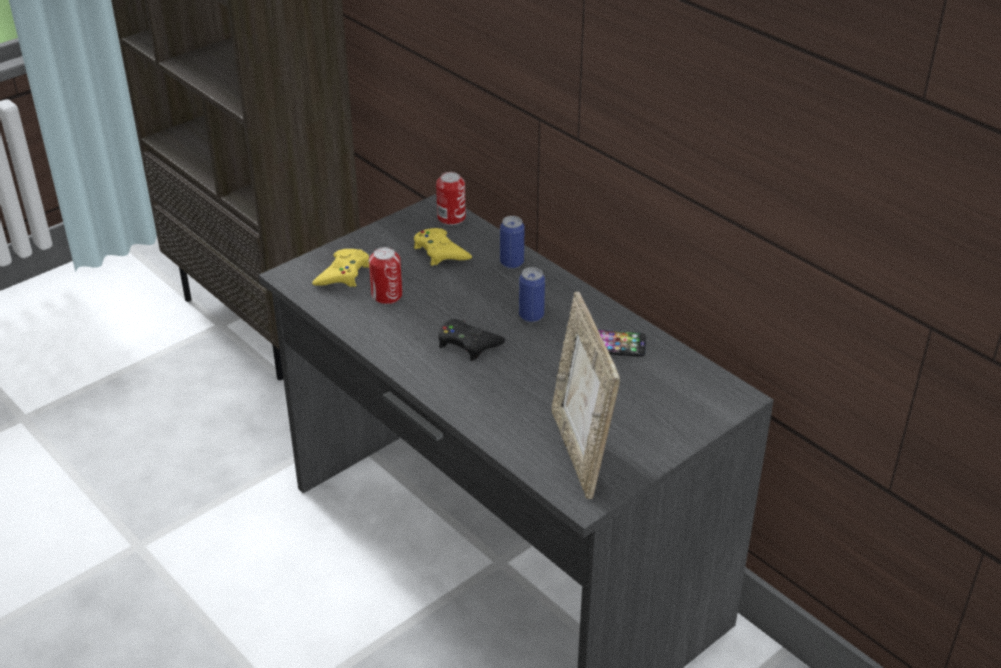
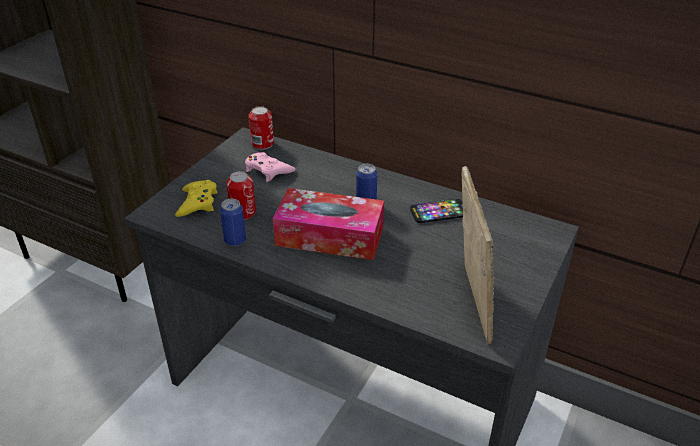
camera: 20 degrees left, 0 degrees up
(440, 252) = (268, 170): yellow game controller -> pink game controller
(468, 344) = (329, 236): black game controller -> tissue box
(512, 263) = (327, 167): can -> can (235, 240)
(580, 452) = (469, 302): picture frame -> picture frame turned 150 degrees counterclockwise

